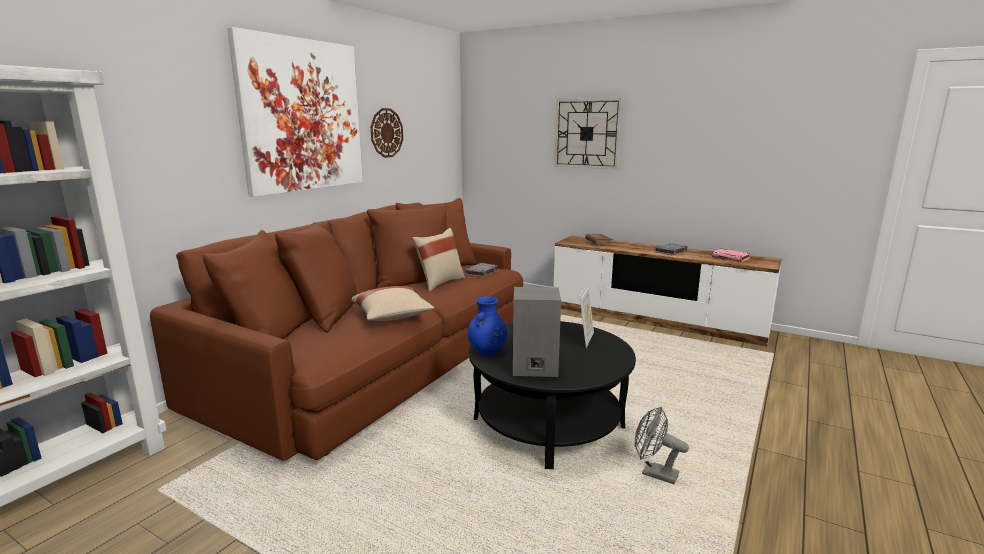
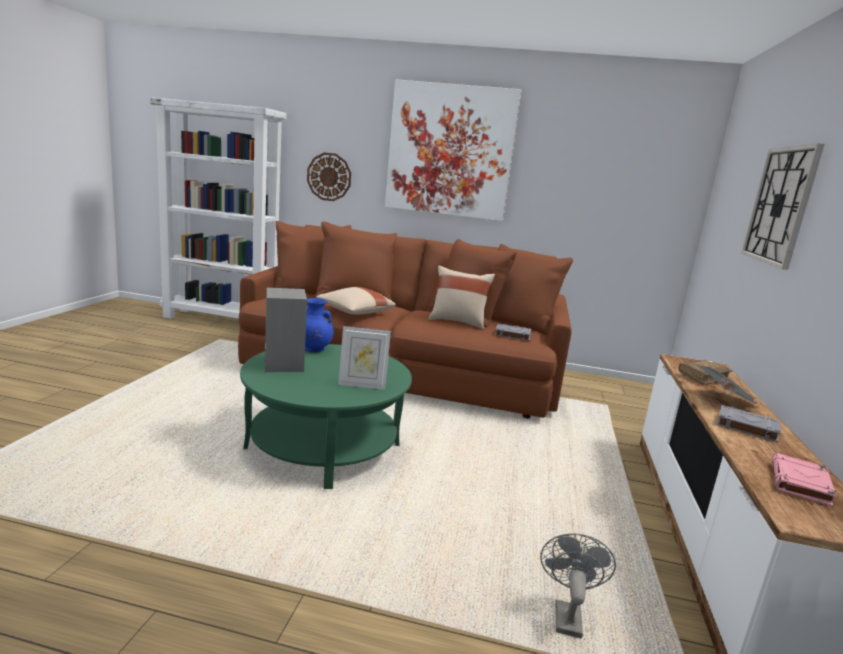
camera: 70 degrees right, 0 degrees up
(386, 133) = (555, 179): wall clock -> wall clock (329, 177)
(548, 422) = (324, 446): black coffee table -> green coffee table
(635, 247) = (725, 401): none -> newspaper
(654, 473) = (239, 503): grey fan -> grey fan (566, 614)

